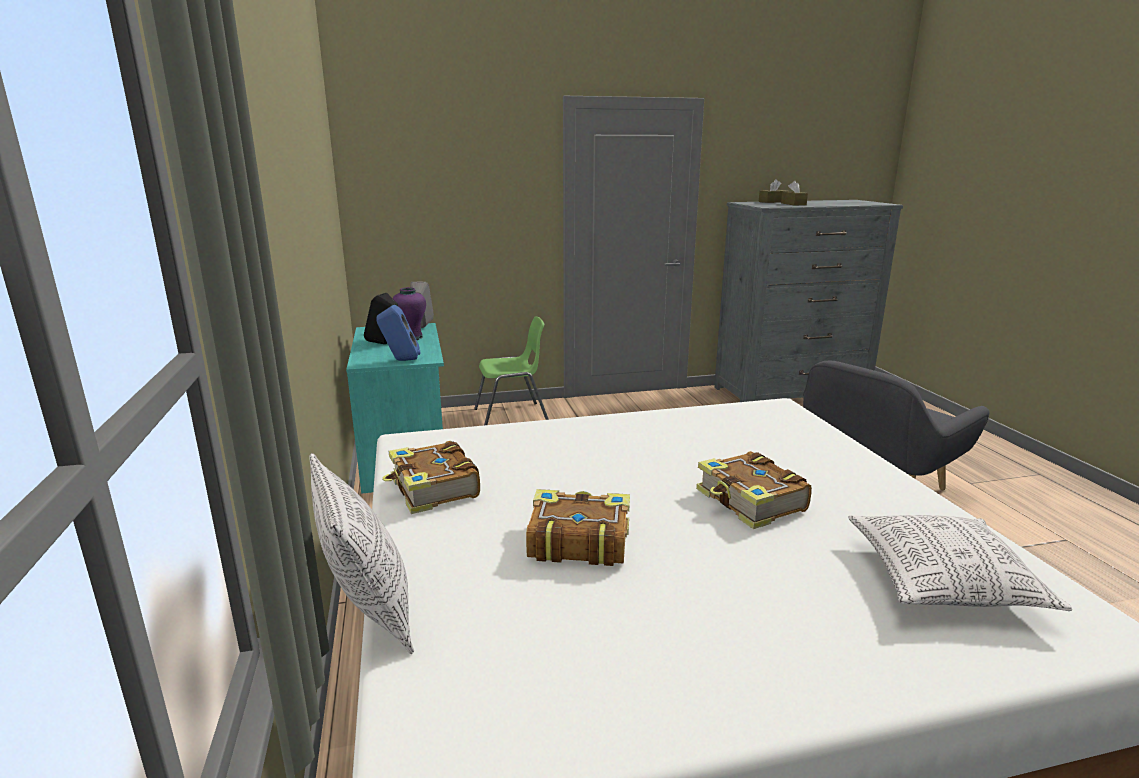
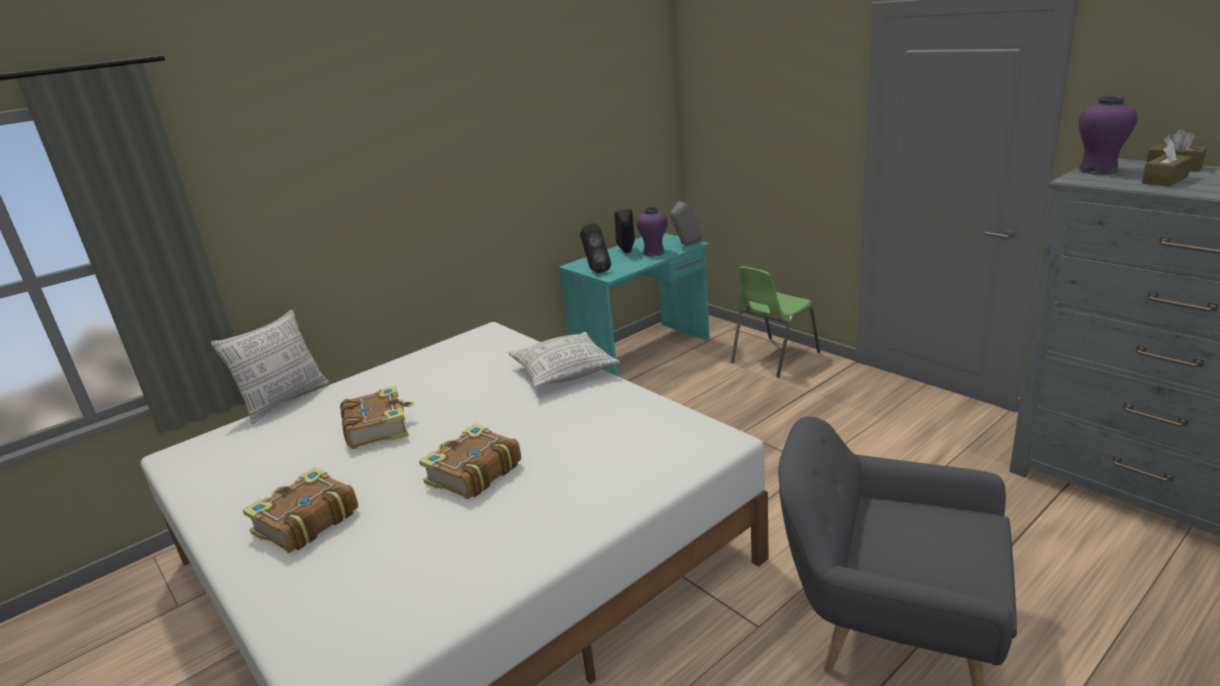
camera: 65 degrees right, 5 degrees up
(400, 360) = (595, 271): blue speaker -> black speaker
(433, 489) = (422, 364): book -> book (305, 522)
(512, 416) = (773, 357): green chair -> green chair turned 90 degrees clockwise
(755, 204) = (1098, 170): none -> purple vase
(941, 581) = (381, 582): pillow -> pillow (564, 372)

